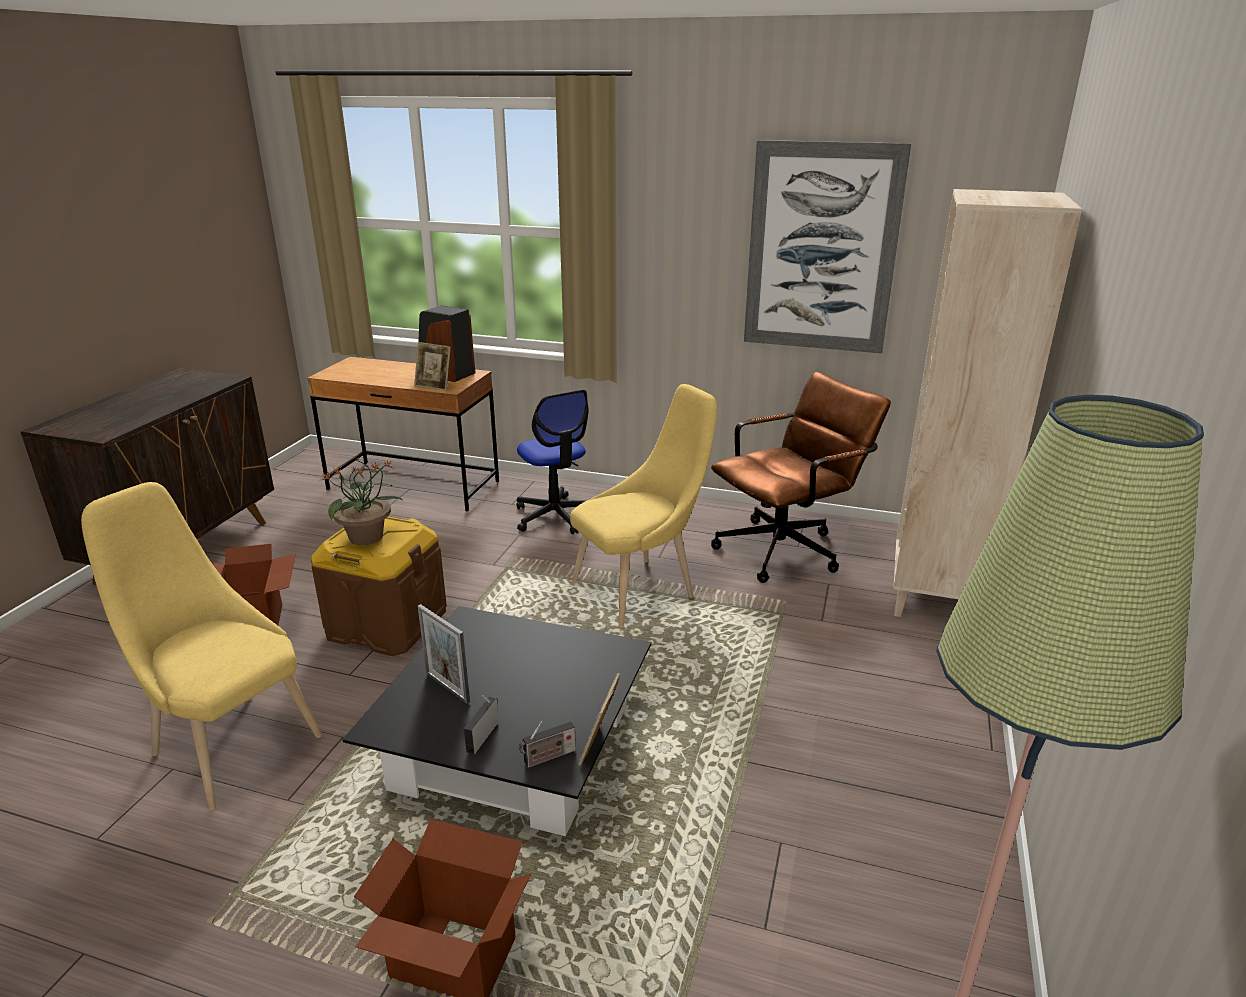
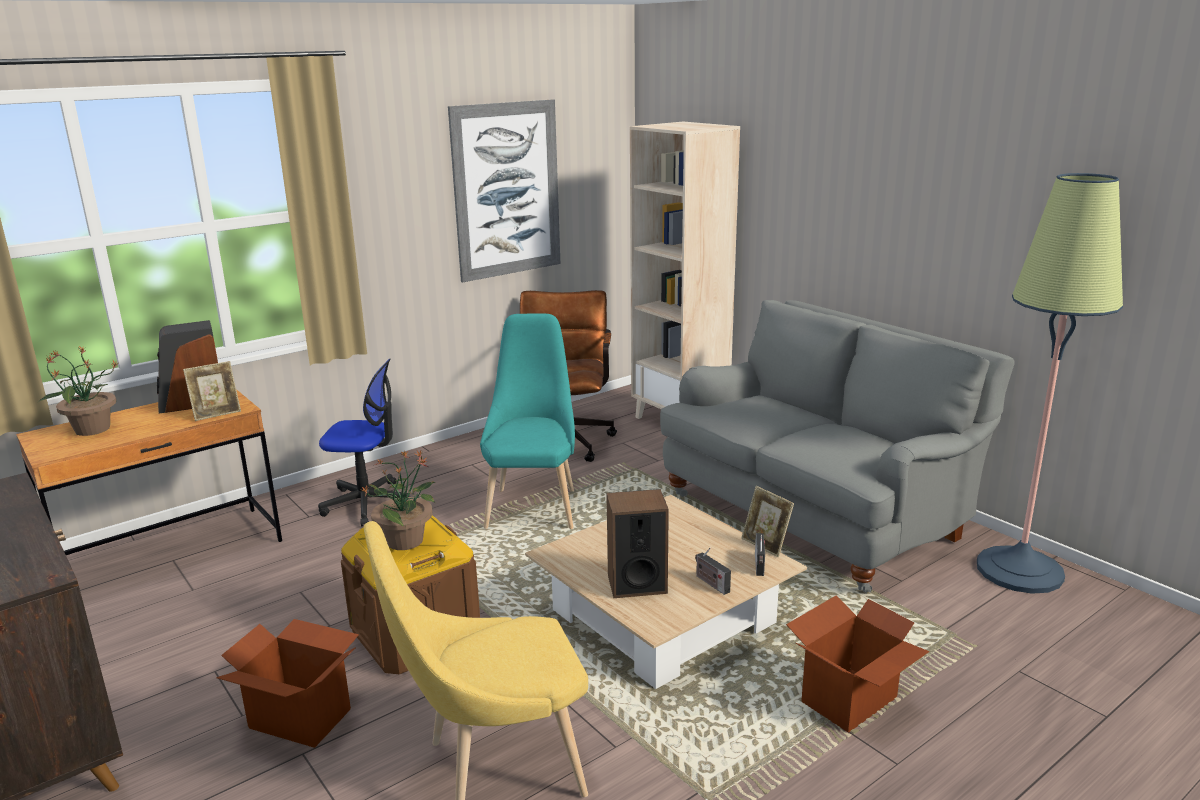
camera: 55 degrees left, 5 degrees down
(373, 368) = (91, 429): none -> potted plant
(447, 687) = (637, 584): picture frame -> speaker
(514, 748) = (664, 617): black coffee table -> beige coffee table
(640, 588) = (533, 505): yellow chair -> turquoise chair
(846, 787) = (816, 515): none -> grey sofa

